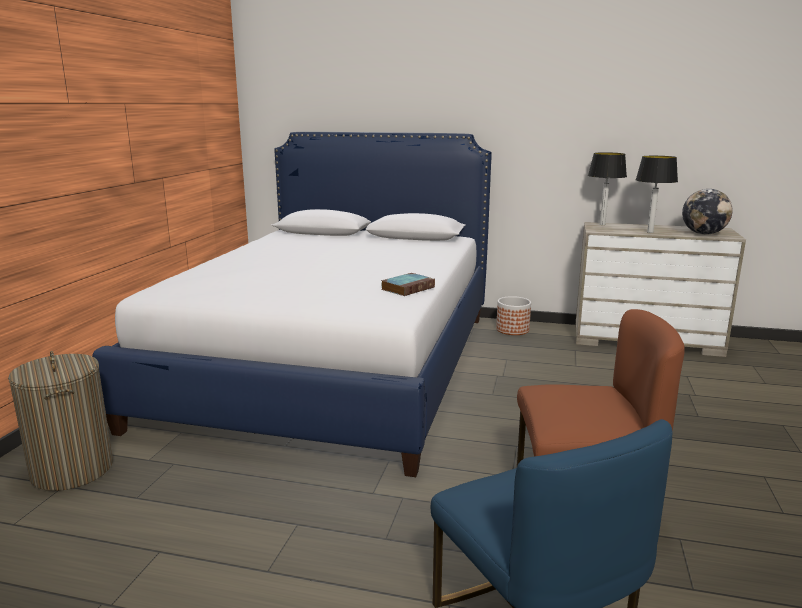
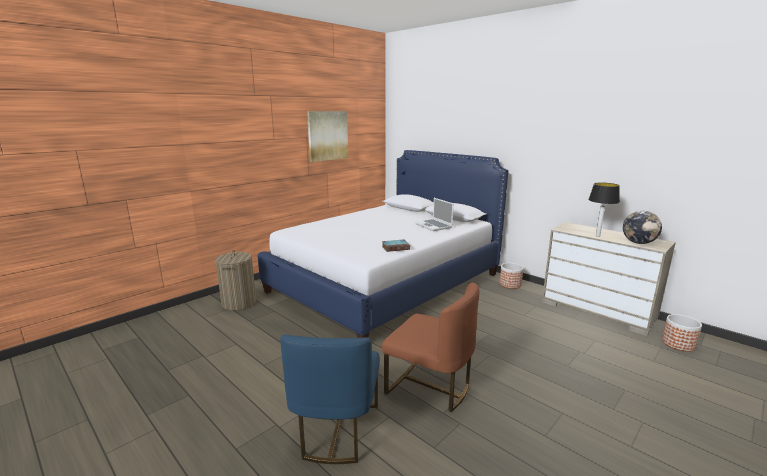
camera: 30 degrees right, 0 degrees up
(159, 103) = (327, 135): none -> picture
(409, 251) = (434, 226): none -> laptop
(602, 224) = (574, 225): table lamp -> none
(761, 357) = (678, 344): none -> planter

